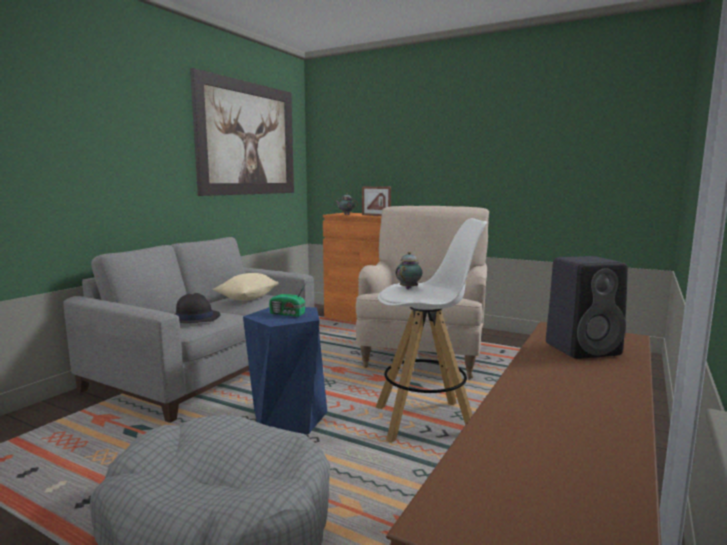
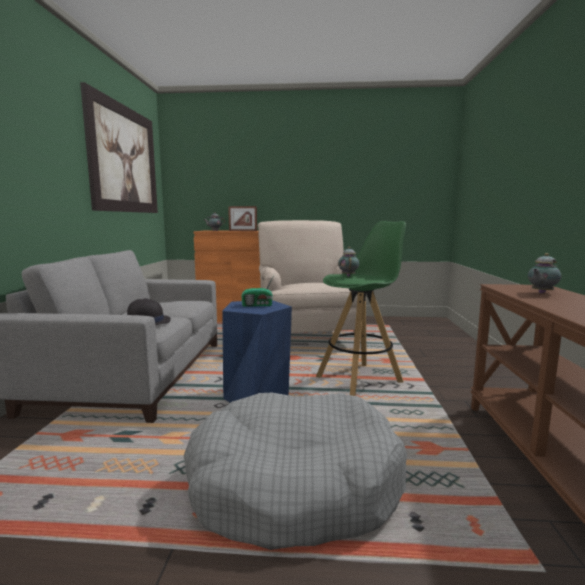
camera: 25 degrees left, 0 degrees up
(247, 299) = (167, 304): beige pillow -> none
(425, 421) = (360, 379): white stool -> green stool
(584, 349) = (541, 293): black speaker -> teapot

